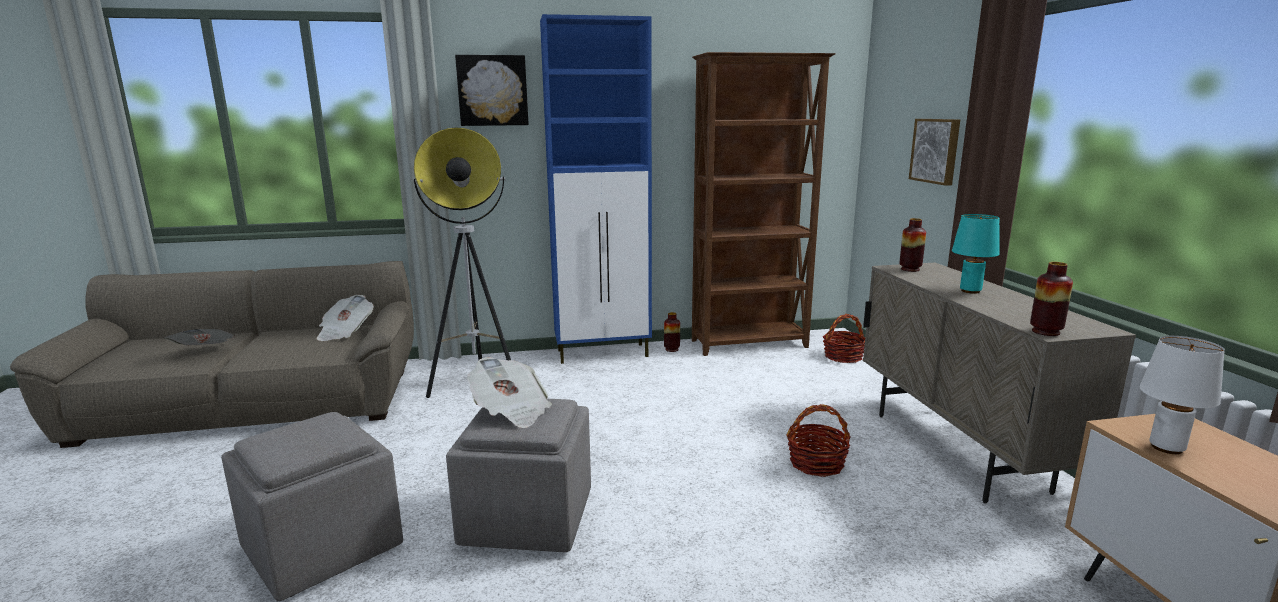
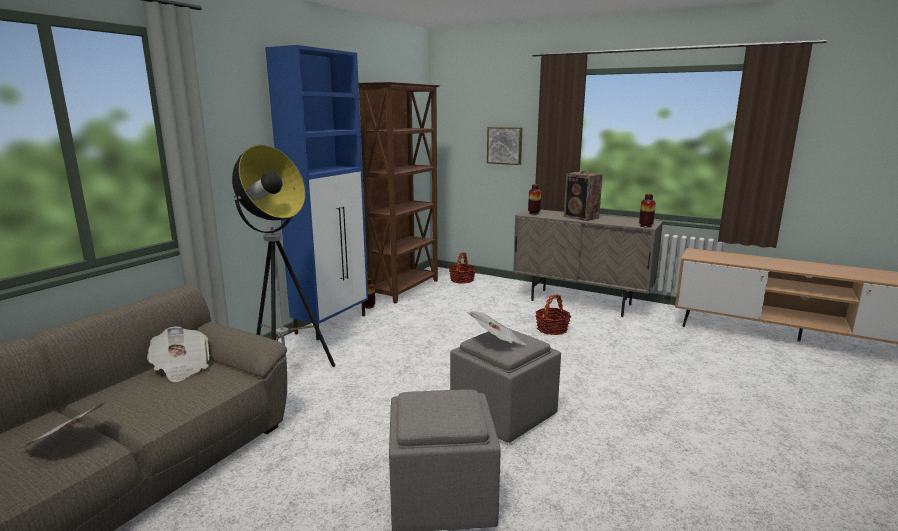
camera: 50 degrees left, 0 degrees up
(492, 90) = (232, 108): picture -> none
(970, 291) = (581, 217): turquoise table lamp -> speaker
(1166, 448) = (711, 258): white table lamp -> none

